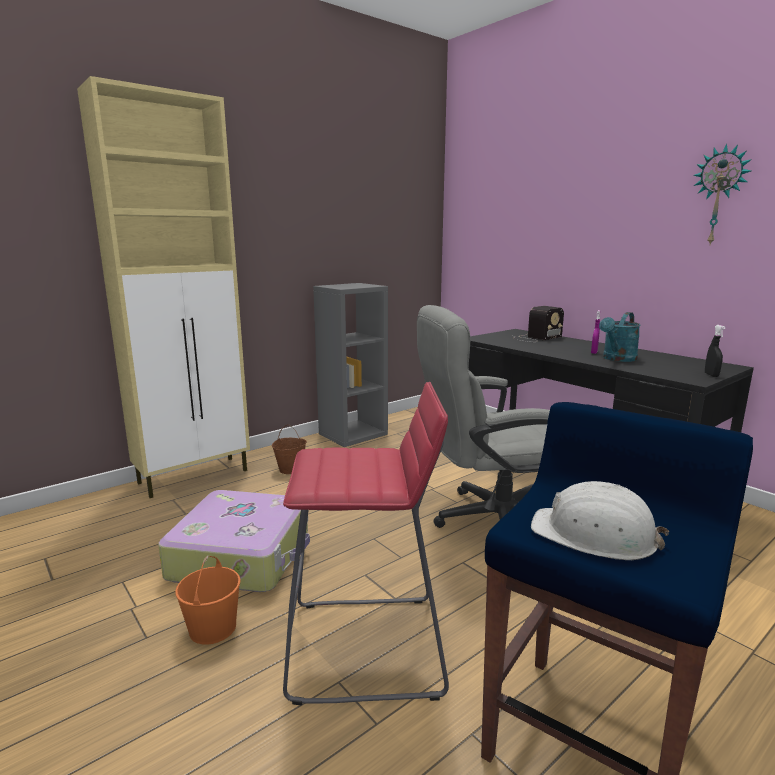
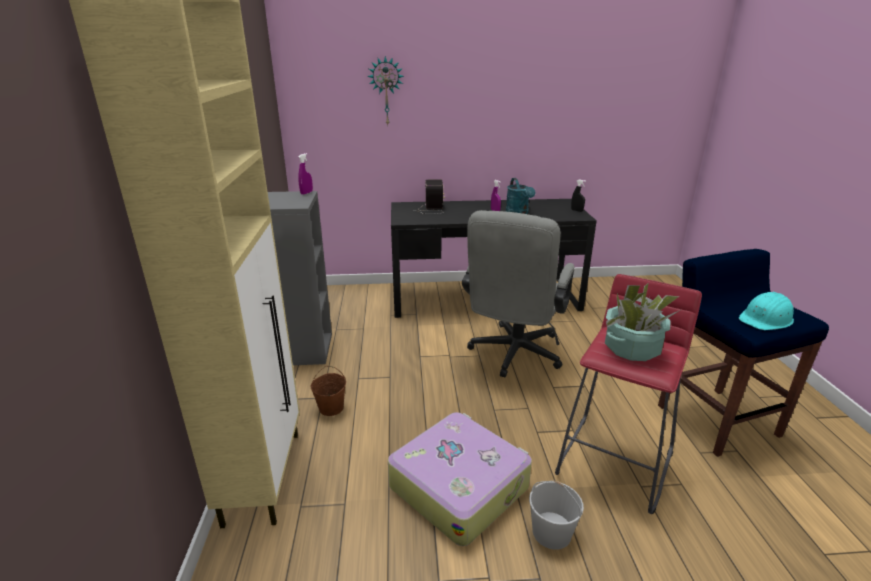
camera: 55 degrees left, 10 degrees up
(213, 628) = (552, 532): orange bucket -> white bucket
(352, 463) = (632, 348): none -> potted plant
(375, 285) = (306, 193): none -> purple spray bottle
(594, 535) = (766, 319): white hard hat -> turquoise hard hat
(719, 196) = (543, 90): wall clock -> wall clock (386, 91)

